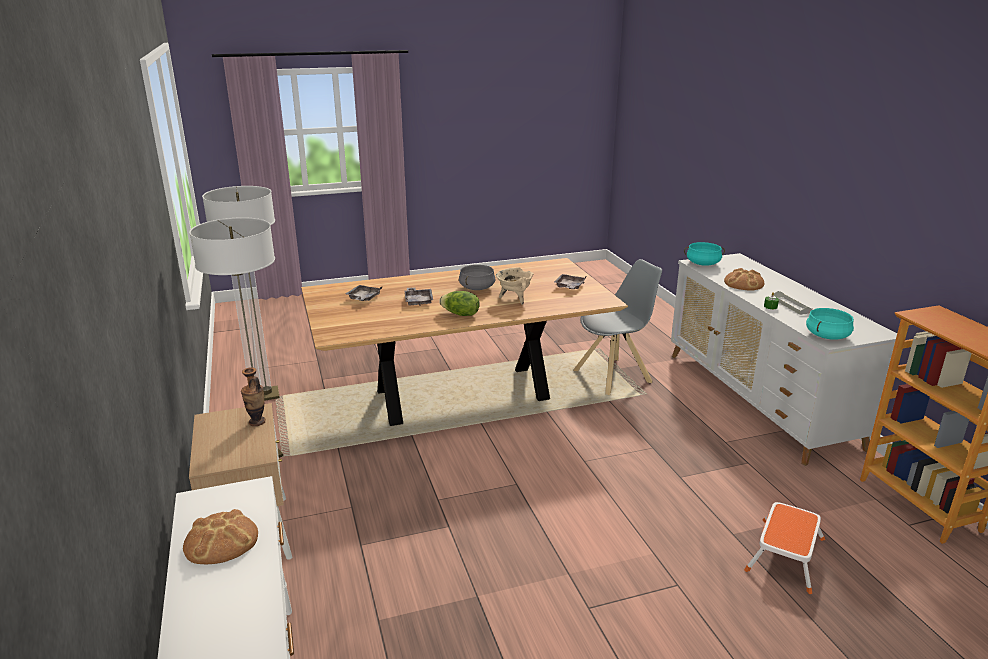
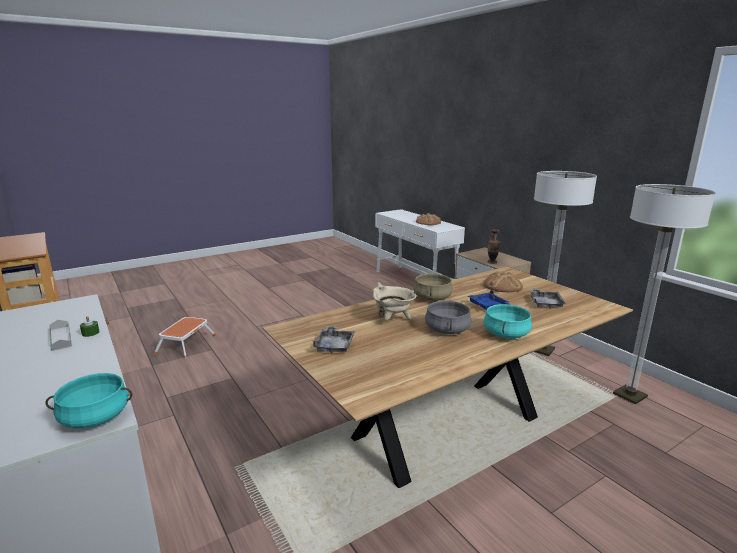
camera: 165 degrees right, 5 degrees down
(418, 301) = (488, 306): grey tray -> blue tray
(460, 314) = (431, 298): lettuce -> beige cooking pot
(614, 375) = (271, 497): grey chair -> none
(743, 283) = (76, 371): bread -> bread (502, 286)
(827, 335) = (77, 305): turquoise cooking pot -> turquoise cooking pot (506, 334)

